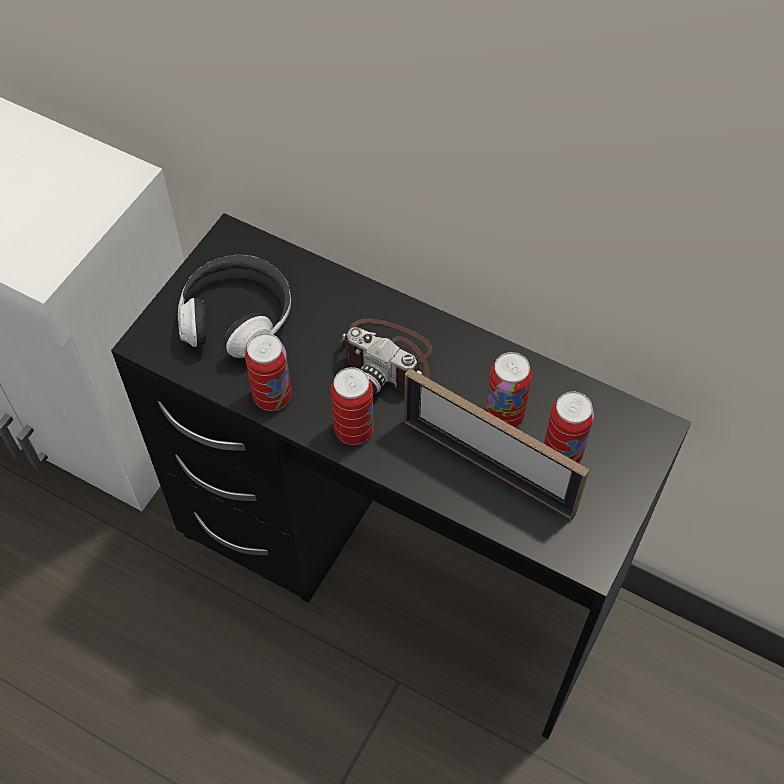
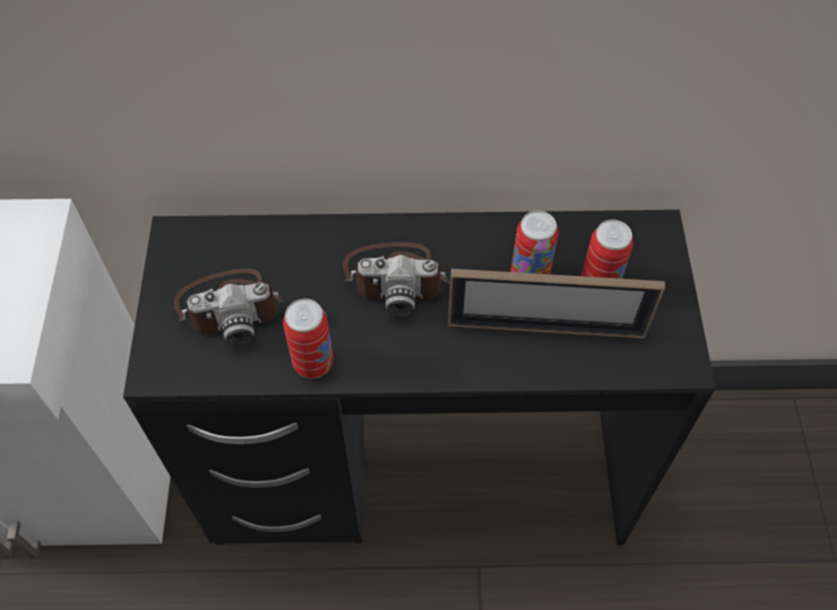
camera: 30 degrees left, 0 degrees up
(237, 318) = (231, 306): headphones -> camera
(354, 430) = (408, 355): can -> none

